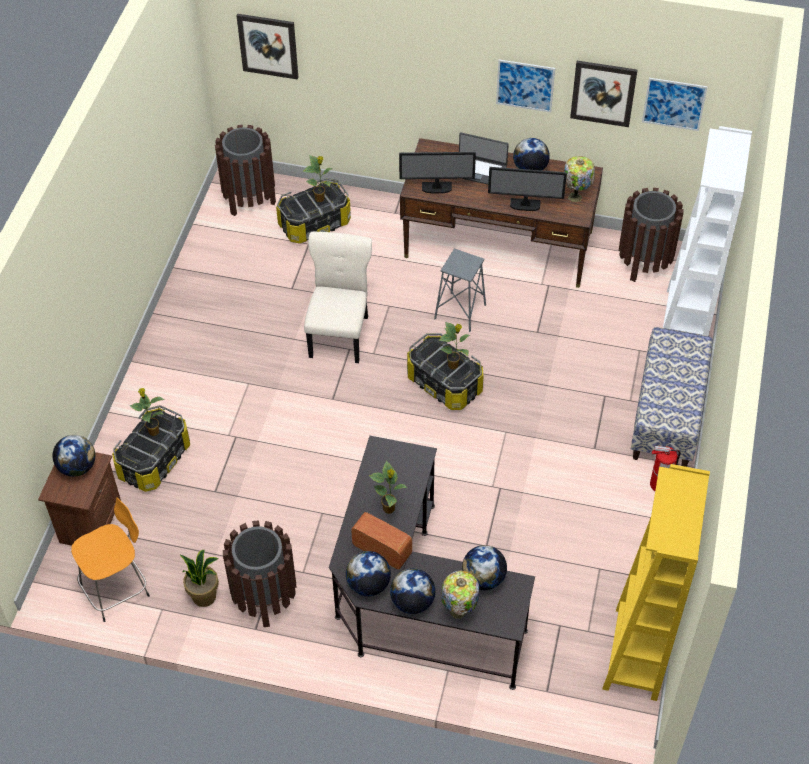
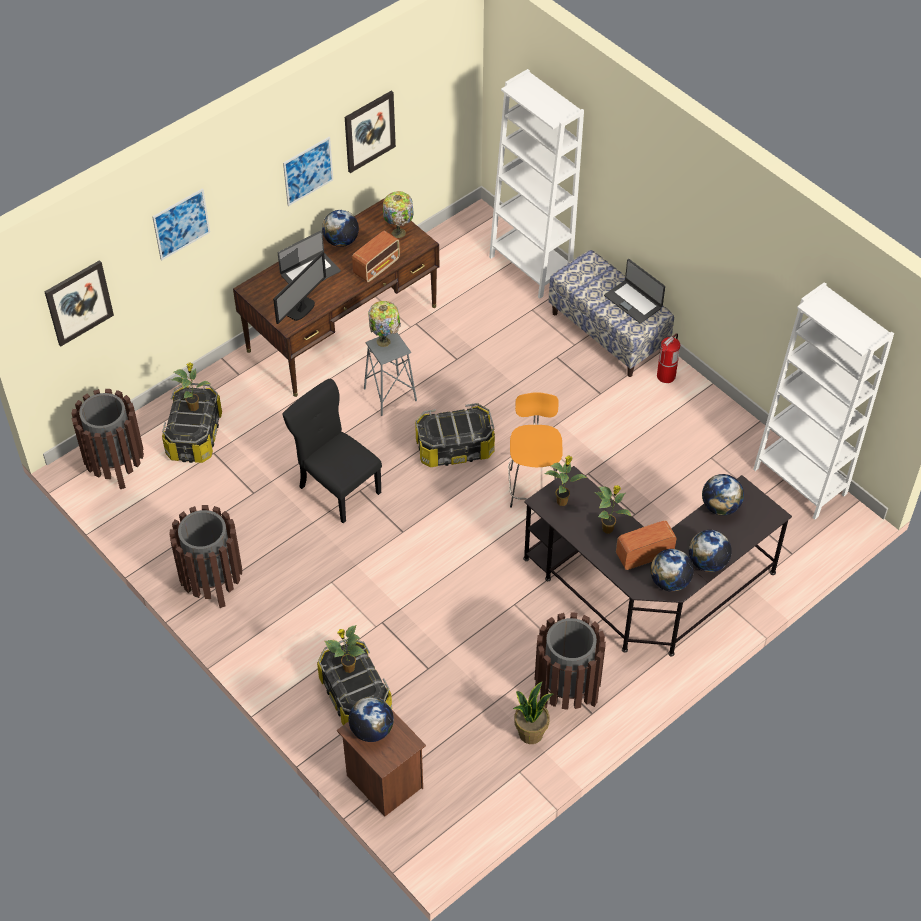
camera: 55 degrees left, 0 degrees up
(117, 589) = (471, 795): orange stool -> orange stool (534, 486)
(340, 334) = (337, 488): beige chair -> black chair
(454, 365) = (464, 422): potted plant -> potted plant (562, 501)
(458, 612) = (738, 539): table lamp -> table lamp (384, 341)
(525, 205) = (377, 267): monitor -> radio
(636, 653) = (800, 481): yellow bookcase -> white bookcase
(644, 263) = (449, 253): brown trash can -> brown trash can (212, 582)
(674, 104) = (423, 100): picture -> picture (181, 224)
(682, 399) = (633, 301): none -> laptop

